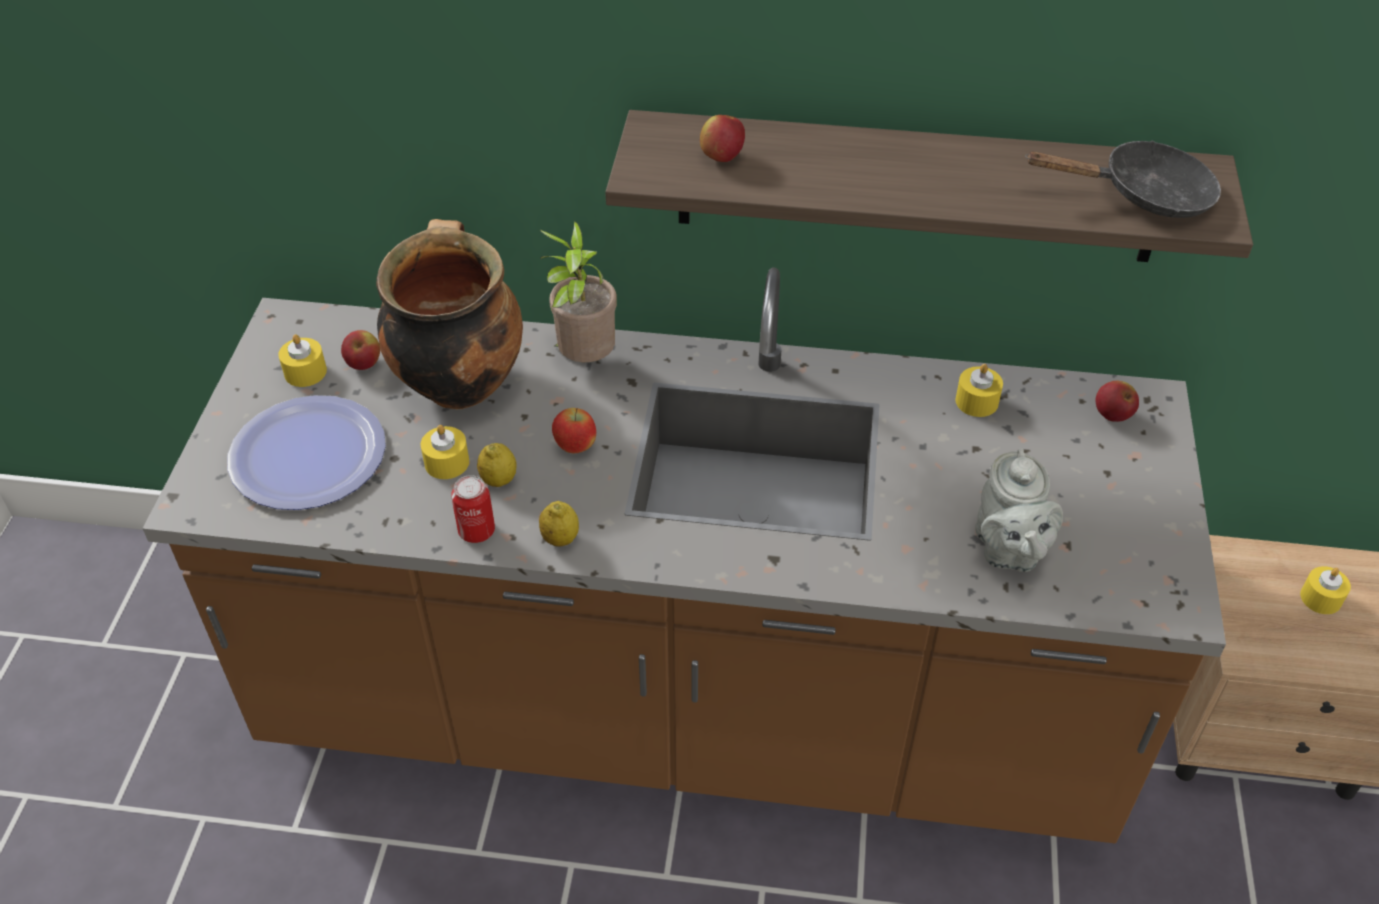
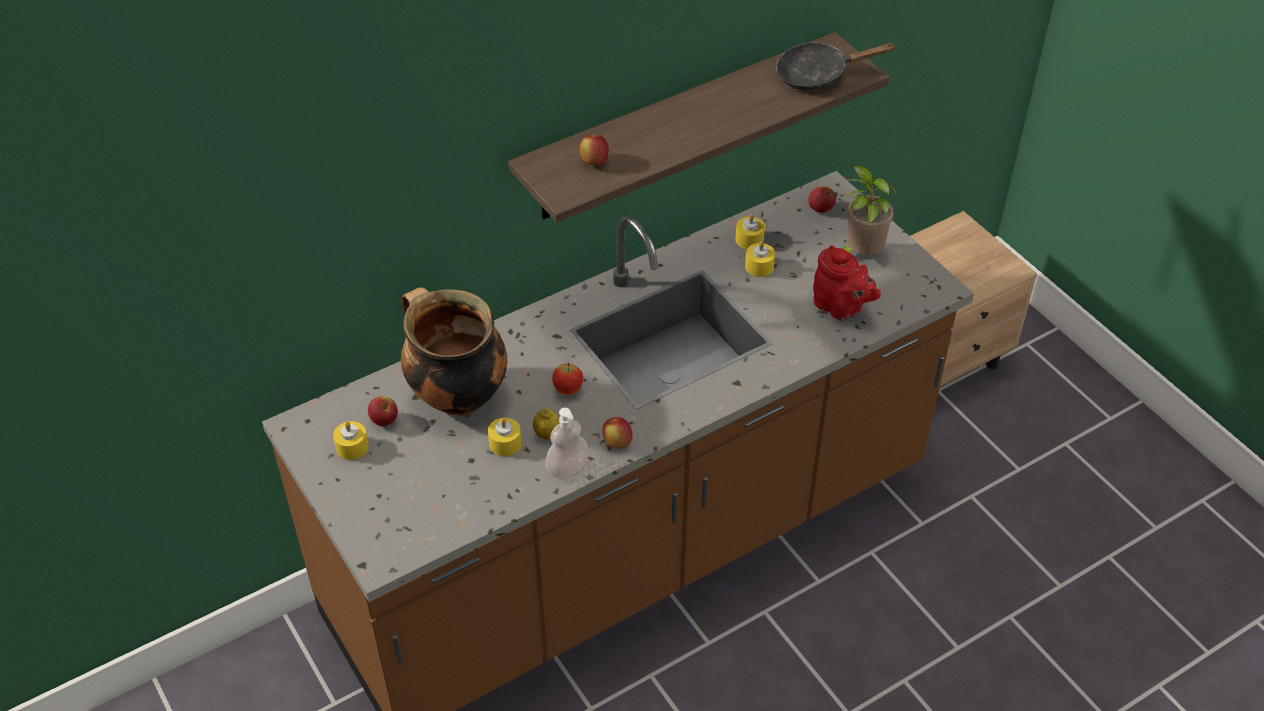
camera: 40 degrees left, 0 degrees up
(308, 455) = (417, 491): plate -> none
(476, 531) = (567, 468): can -> soap dispenser
(560, 539) = (617, 442): lemon -> apple
(584, 359) = (515, 339): potted plant -> potted plant (860, 254)
(1008, 550) = (840, 308): grey teapot -> red teapot
(1143, 195) = (818, 75): black frying pan -> black frying pan turned 150 degrees counterclockwise
(1320, 598) = (942, 258): yellow candle -> yellow candle (759, 266)

